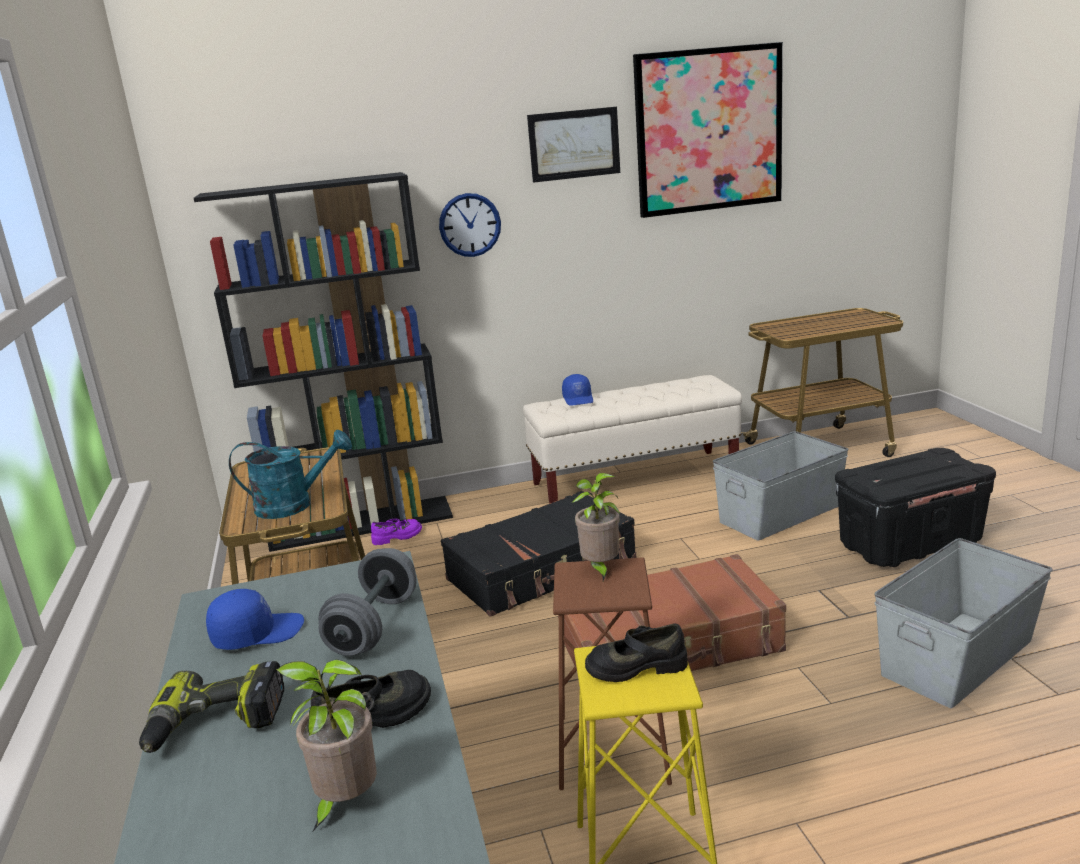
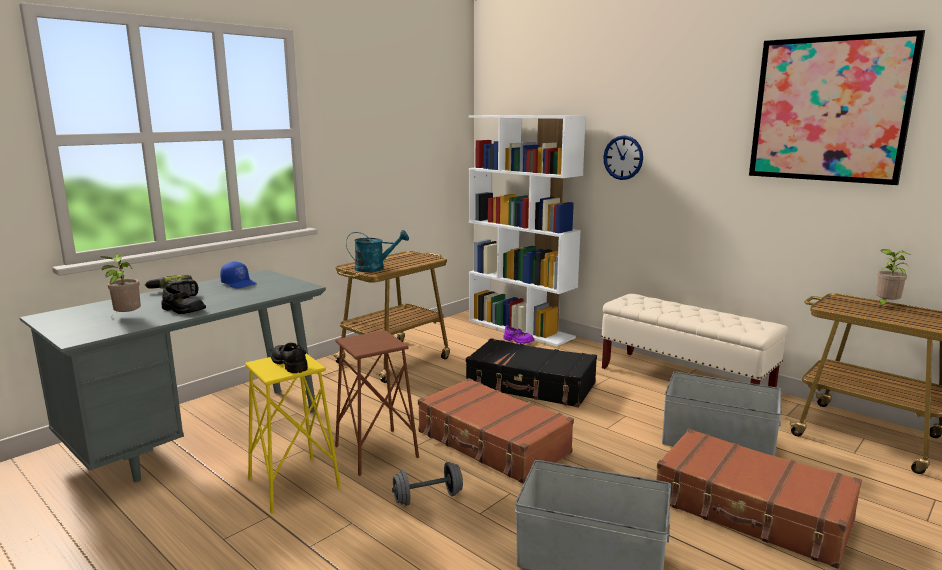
camera: 55 degrees right, 5 degrees down
(294, 505) = (375, 268): turquoise watering can -> turquoise watering can turned 60 degrees counterclockwise
(362, 523) = (521, 329): black bookcase -> white bookcase
(374, 626) = (252, 296): grey dumbbell -> grey dumbbell (428, 497)
(574, 144) = (705, 109): picture -> none
(579, 399) = (658, 301): blue cap -> none
(600, 569) = (384, 339): potted plant -> potted plant (885, 305)
(910, 544) = (752, 511): black storage box -> brown suitcase

